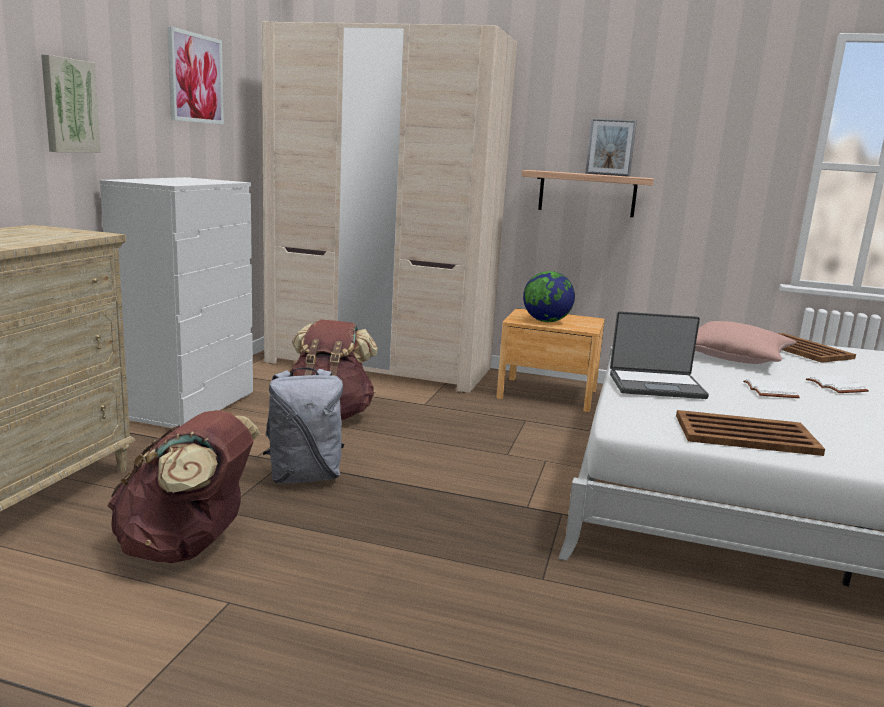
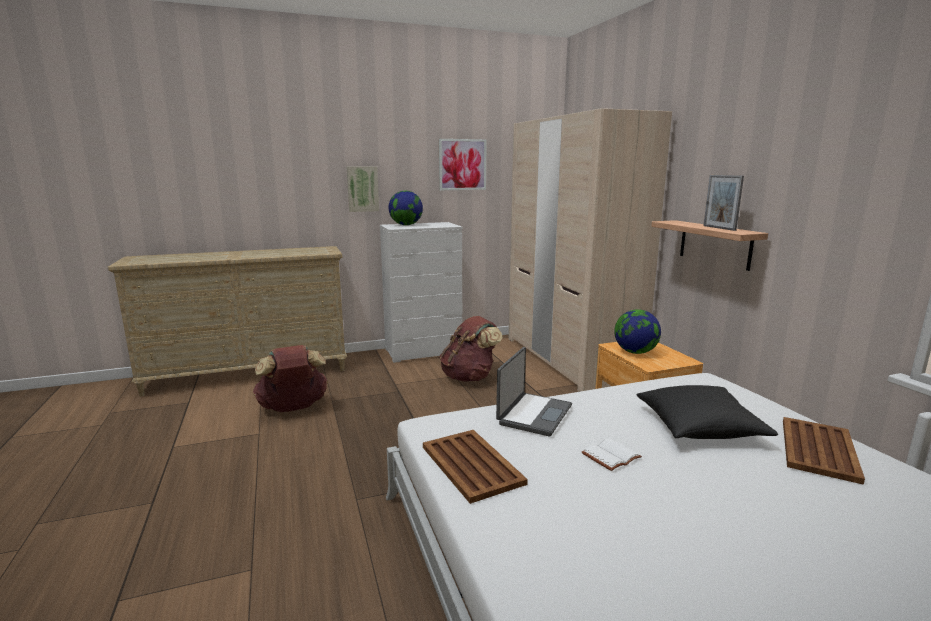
camera: 55 degrees right, 0 degrees up
(156, 180) = (406, 225): none -> globe
(304, 477) = (389, 401): grey backpack -> none
(656, 385) = (533, 414): laptop -> laptop turned 120 degrees counterclockwise
(735, 358) = (699, 428): pink pillow -> black pillow
(834, 386) = (702, 485): white book -> none

